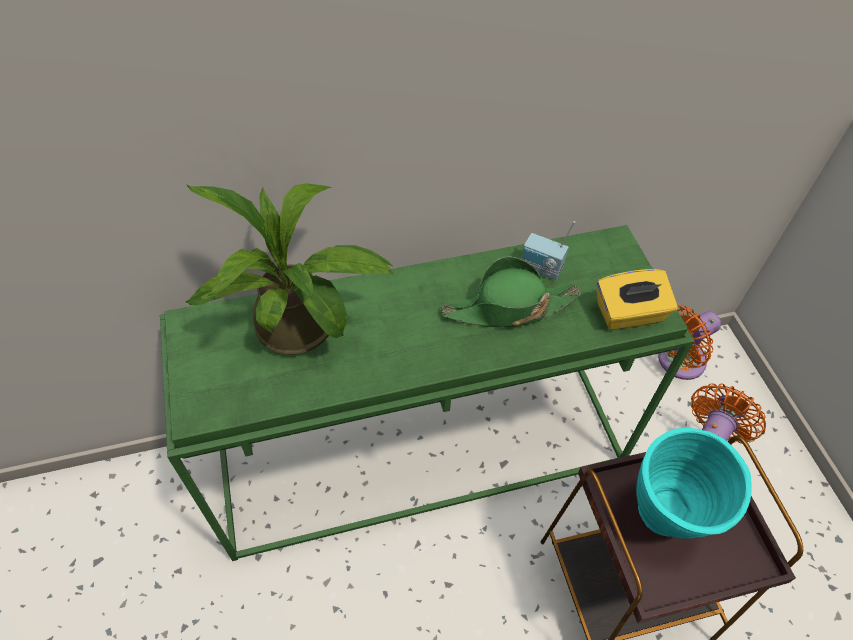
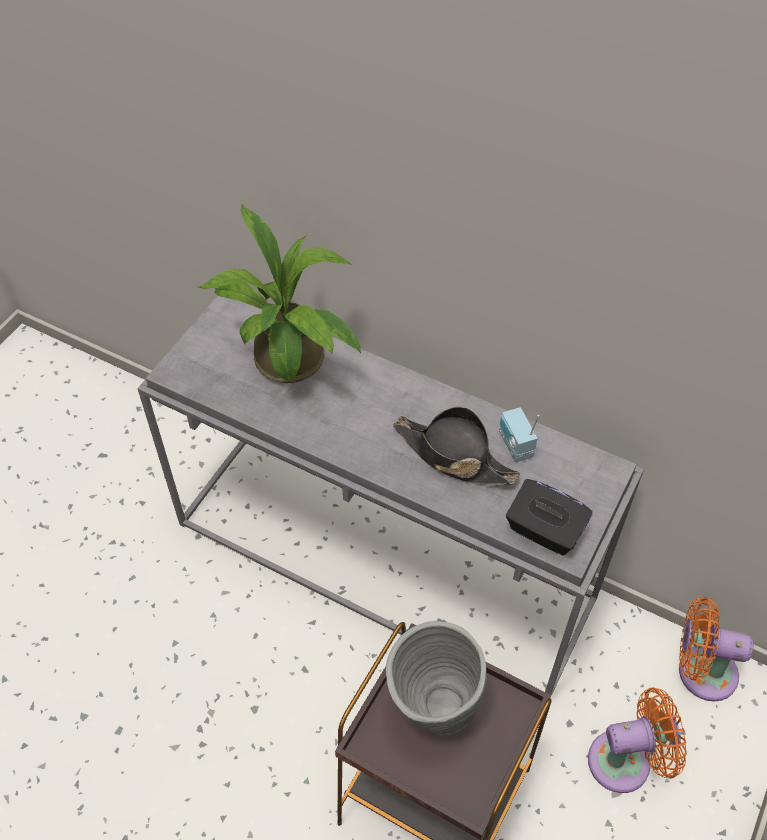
camera: 45 degrees right, 0 degrees up
(423, 450) = (387, 559): green console table -> grey console table
(509, 308) = (453, 456): green hat -> black hat
(629, 314) = (544, 531): yellow tissue box -> black tissue box
(662, 522) = (431, 714): turquoise vase -> grey vase

